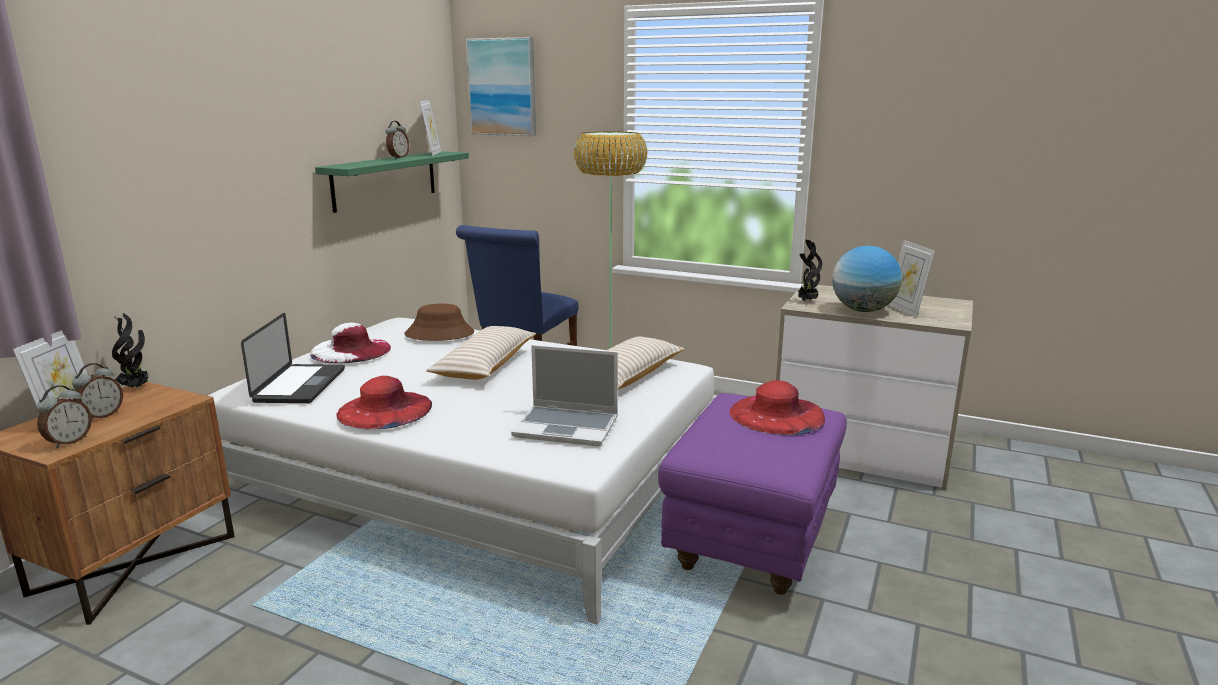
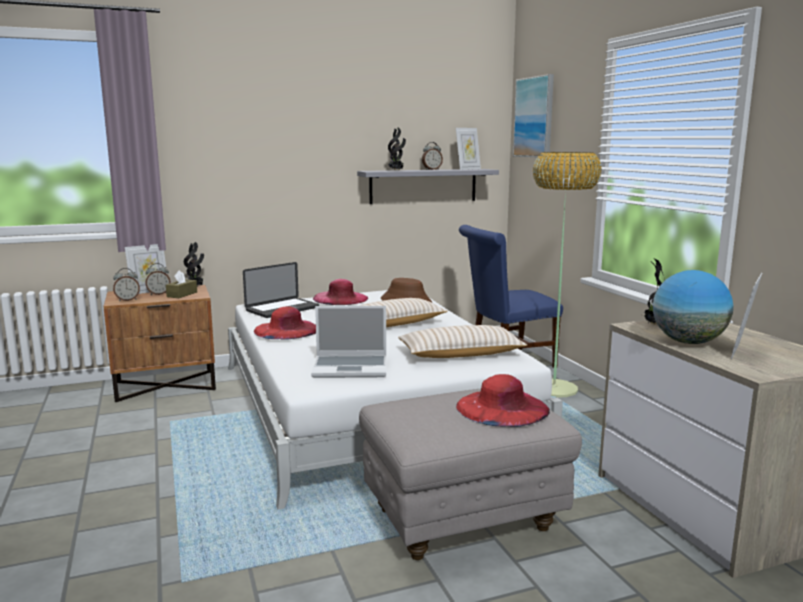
camera: 45 degrees right, 5 degrees down
(150, 405) = (182, 294): none -> brown tissue box
(351, 350) = (340, 298): white hat -> pink hat
(371, 163) = (396, 170): none -> potted plant
(385, 180) = (423, 186): green shelf -> grey shelf
(568, 427) = (351, 368): laptop -> laptop turned 60 degrees counterclockwise
(751, 540) = (463, 519): purple ottoman -> grey ottoman

